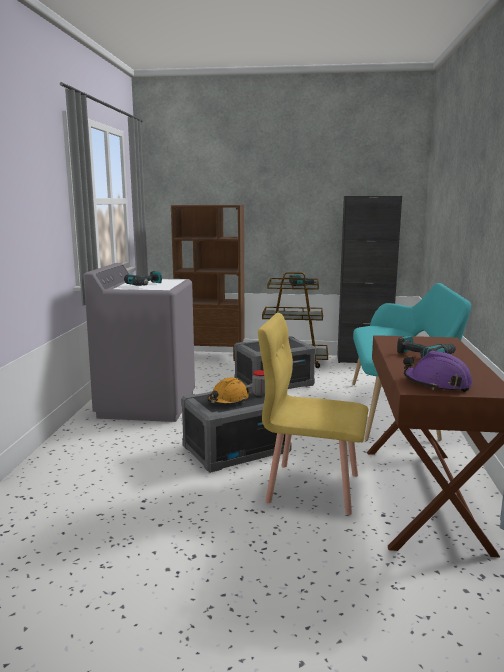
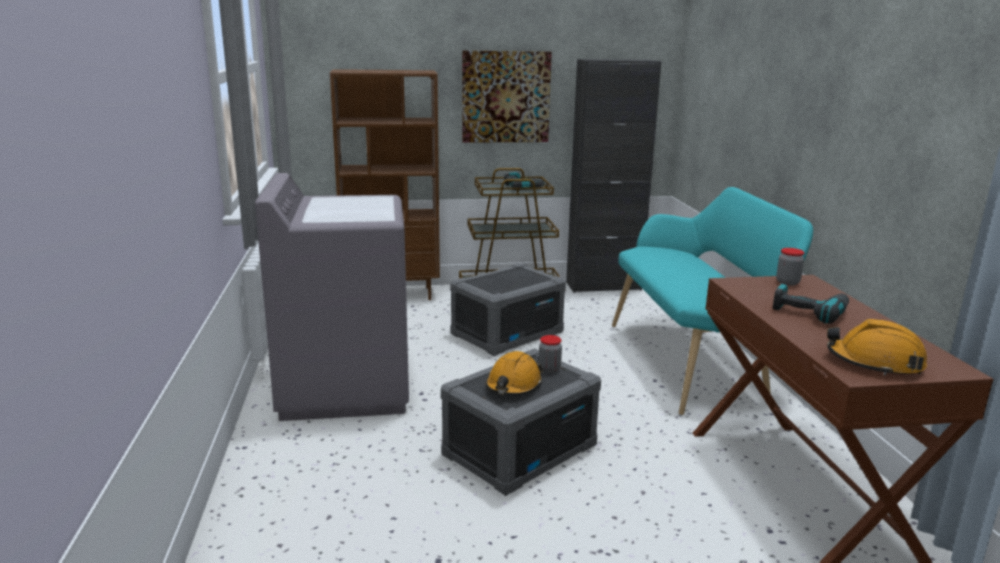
camera: 15 degrees left, 5 degrees up
(146, 285) = (347, 211): power drill -> none
(293, 223) = (505, 97): none -> picture
(312, 487) = (657, 500): yellow chair -> none
(430, 340) = (787, 282): none -> jar
(437, 384) = (874, 363): purple hard hat -> orange hard hat

